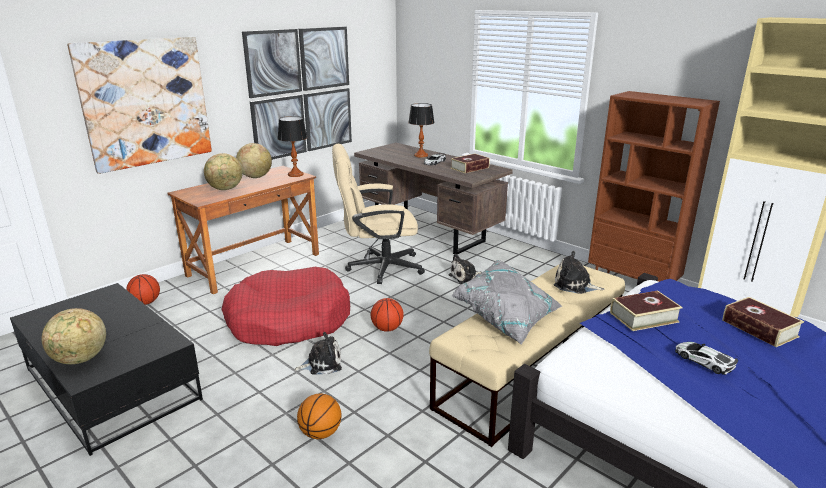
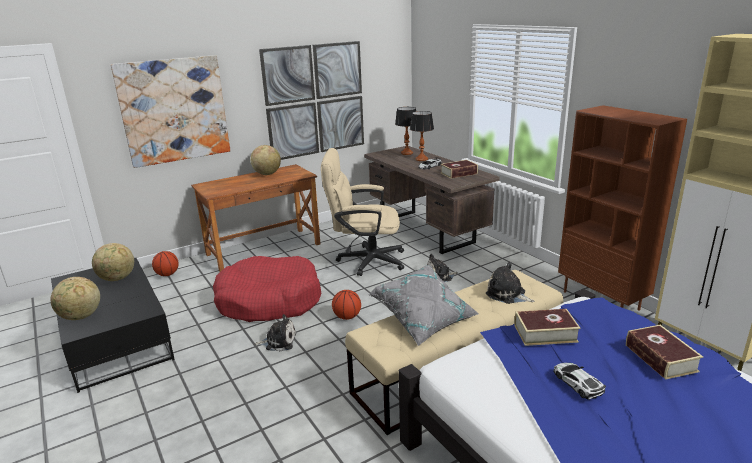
camera: 15 degrees right, 0 degrees up
(225, 189) = (237, 184): globe -> globe (117, 279)
(295, 175) = (300, 173): table lamp -> table lamp (406, 153)
(321, 433) = (251, 401): basketball -> none

